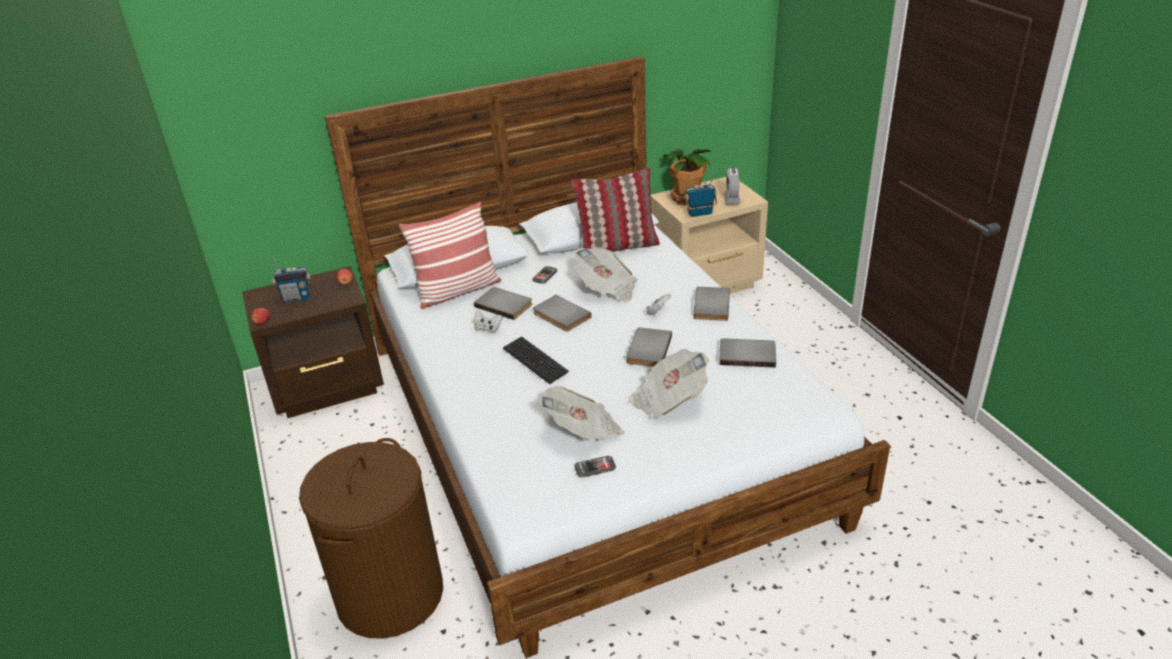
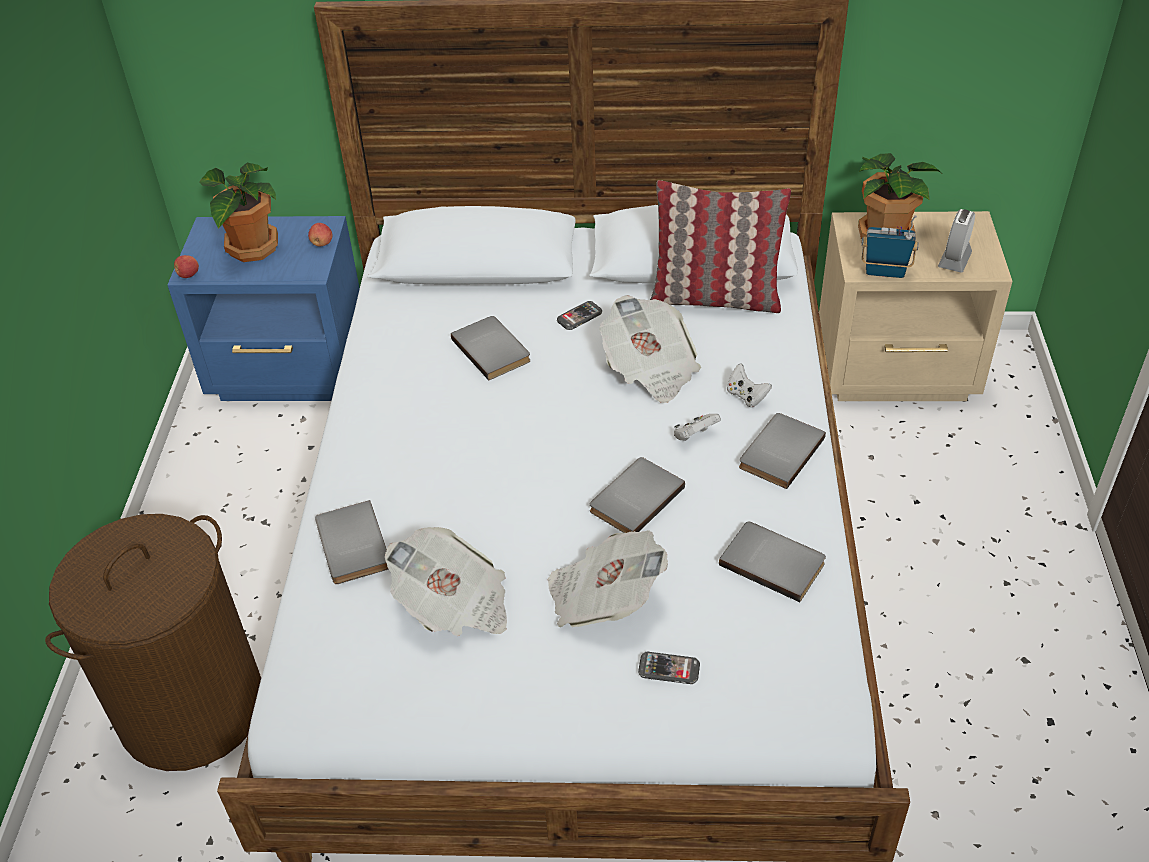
camera: 25 degrees right, 10 degrees up
(297, 298) = (251, 248): radio -> potted plant
(329, 387) = (292, 372): brown nightstand -> blue nightstand
(457, 291) = (448, 304): pillow -> none
(487, 329) = (445, 383): white game controller -> white game controller (746, 396)
(535, 361) = (468, 462): keyboard -> none
(560, 316) = (553, 395): grey book -> grey book (350, 546)
(595, 467) = (430, 672): phone -> phone (669, 669)

